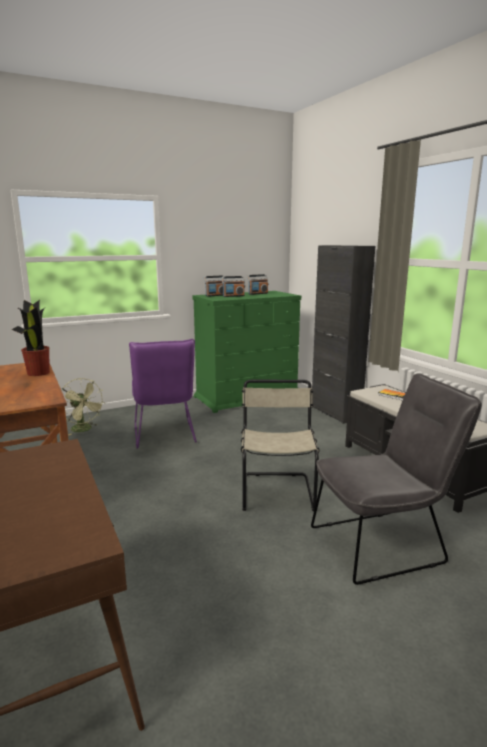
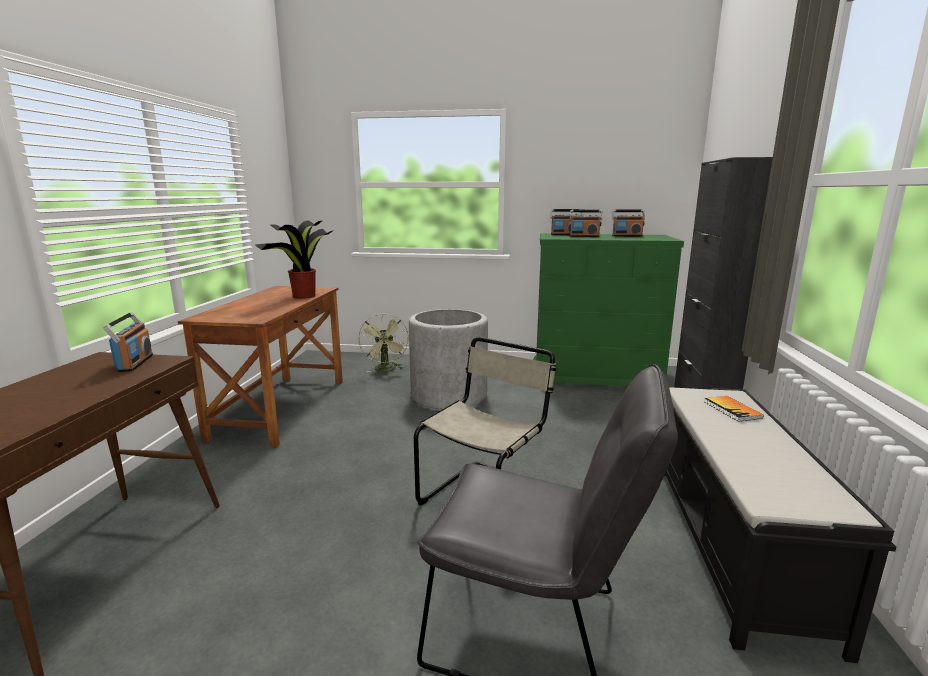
camera: 35 degrees right, 0 degrees up
(39, 456) = (134, 363): none -> radio
(164, 435) = (448, 395): purple chair -> grey planter

